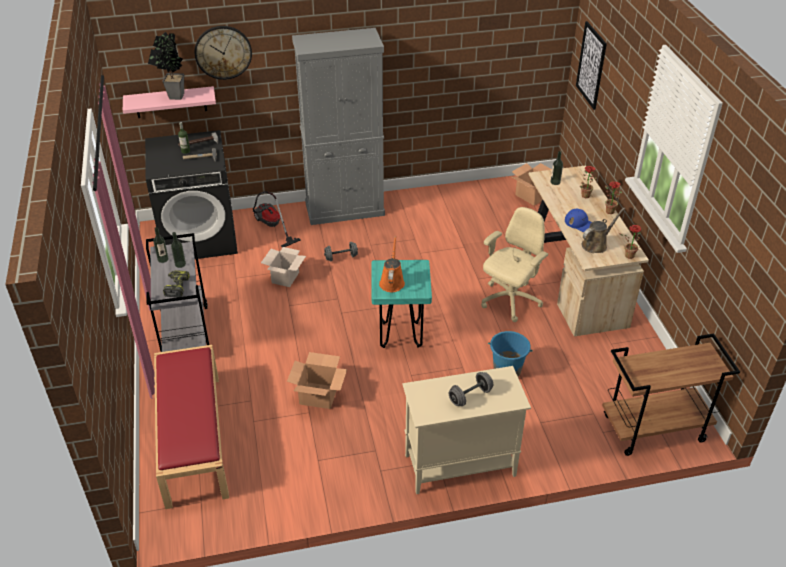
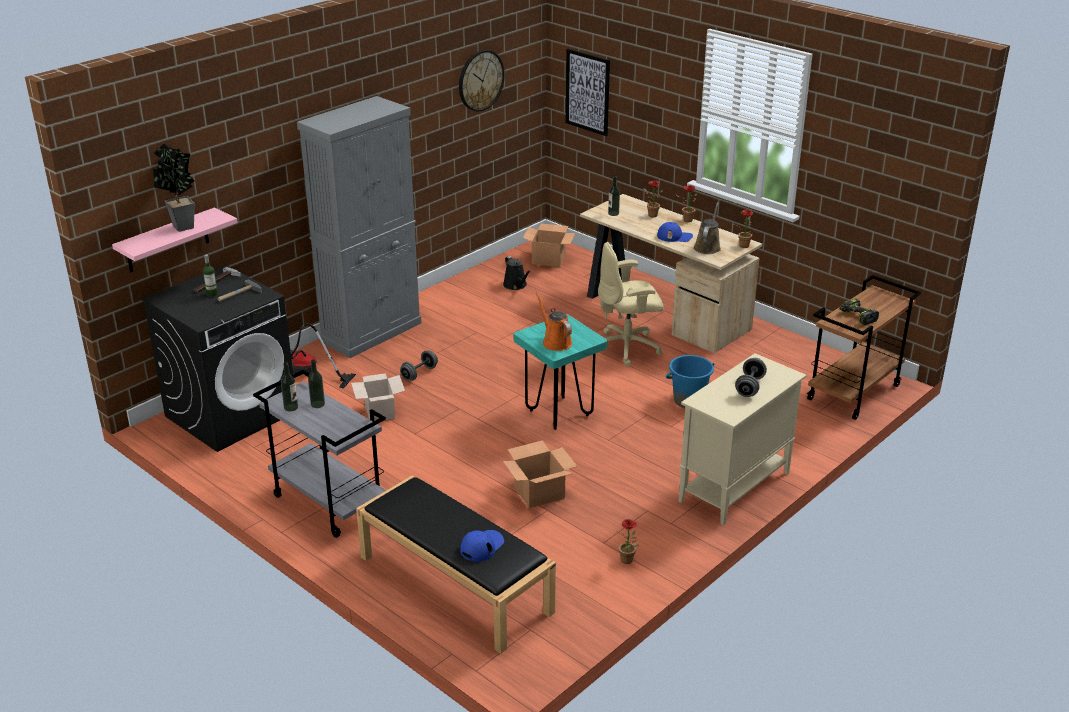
camera: 35 degrees left, 10 degrees down
(176, 287) = (341, 423): power drill -> power drill (857, 316)
(185, 426) = (482, 546): none -> blue cap
(193, 438) = (453, 584): red bench -> black bench
(223, 52) = (223, 159): wall clock -> wall clock (480, 80)
(318, 485) = (628, 561): none -> potted plant
(484, 209) = (516, 285): none -> black watering can
(510, 301) = (627, 348): beige office chair -> beige office chair turned 105 degrees counterclockwise

